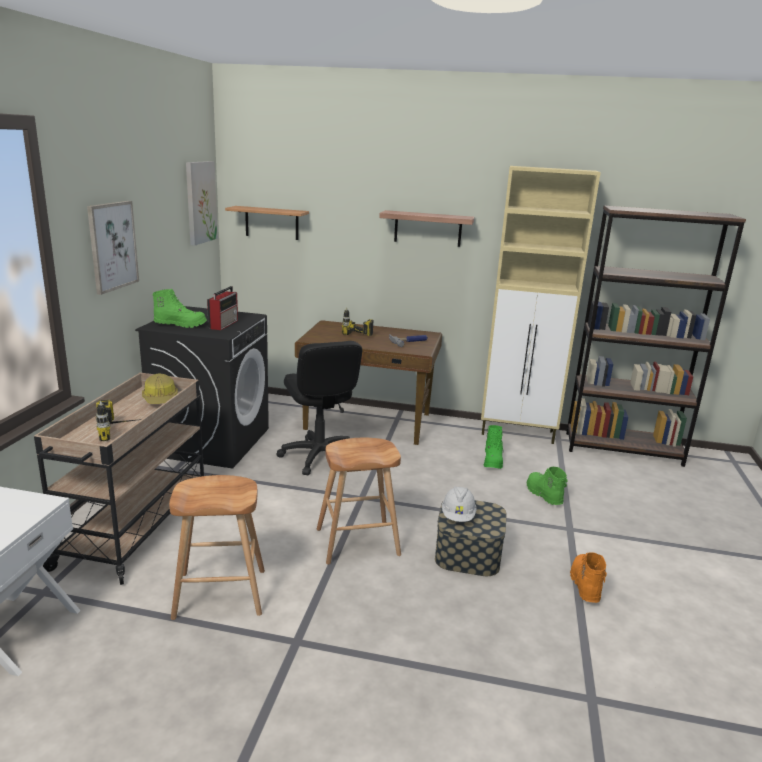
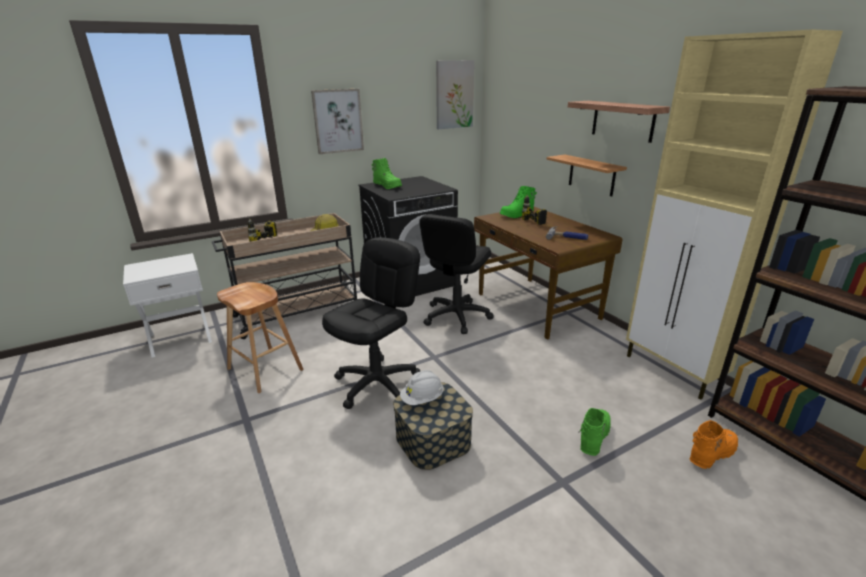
camera: 50 degrees right, 5 degrees up
(224, 324) = (412, 190): radio -> none
(272, 223) = (509, 114): shelf -> shelf (591, 175)
(357, 542) = (377, 384): brown stool -> black office chair
(492, 461) = (595, 383): green boot -> green boot (517, 215)
(584, 584) = (481, 536): orange boot -> orange boot (711, 454)

